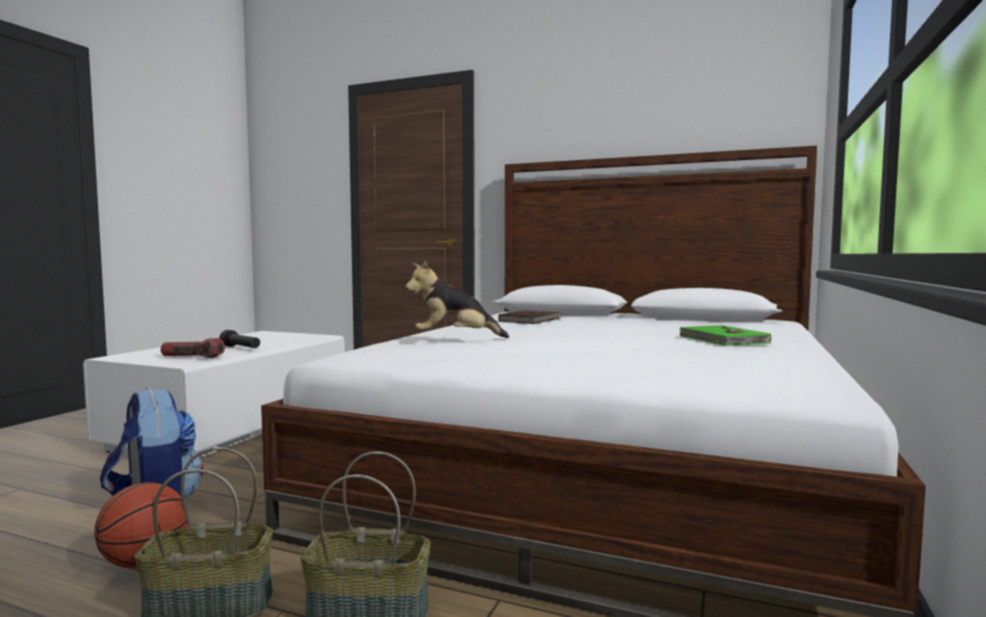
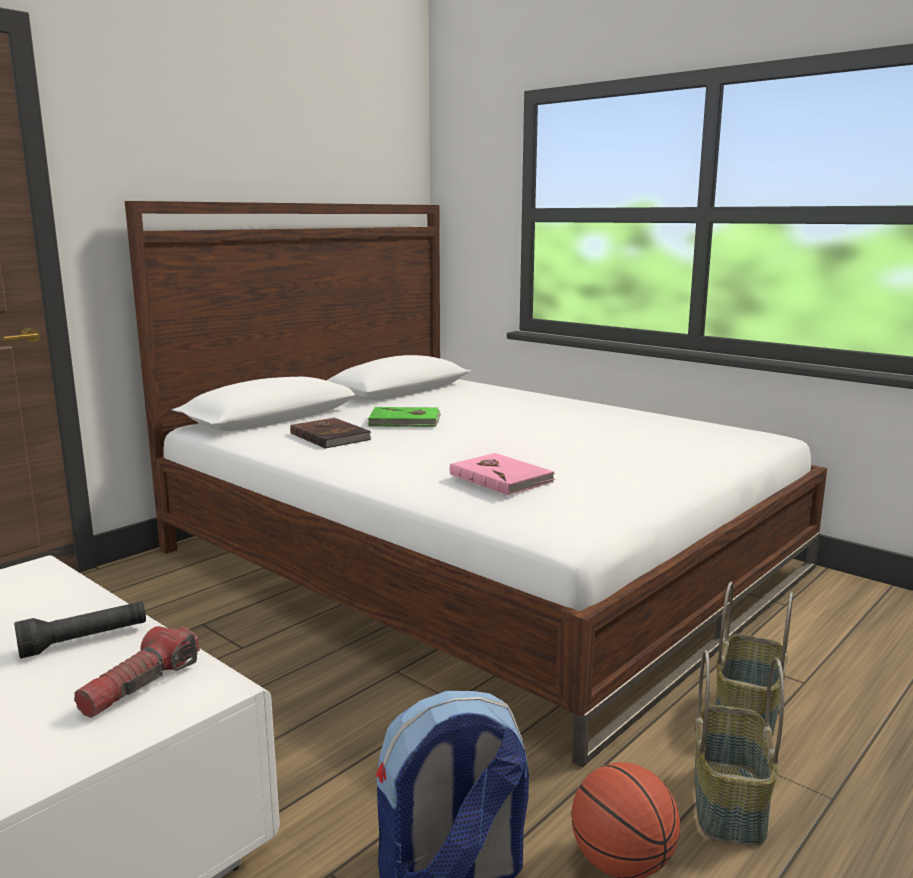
camera: 70 degrees left, 10 degrees up
(455, 338) = (501, 477): plush toy -> pink book
(722, 340) = (554, 411): green book -> green book (405, 421)

